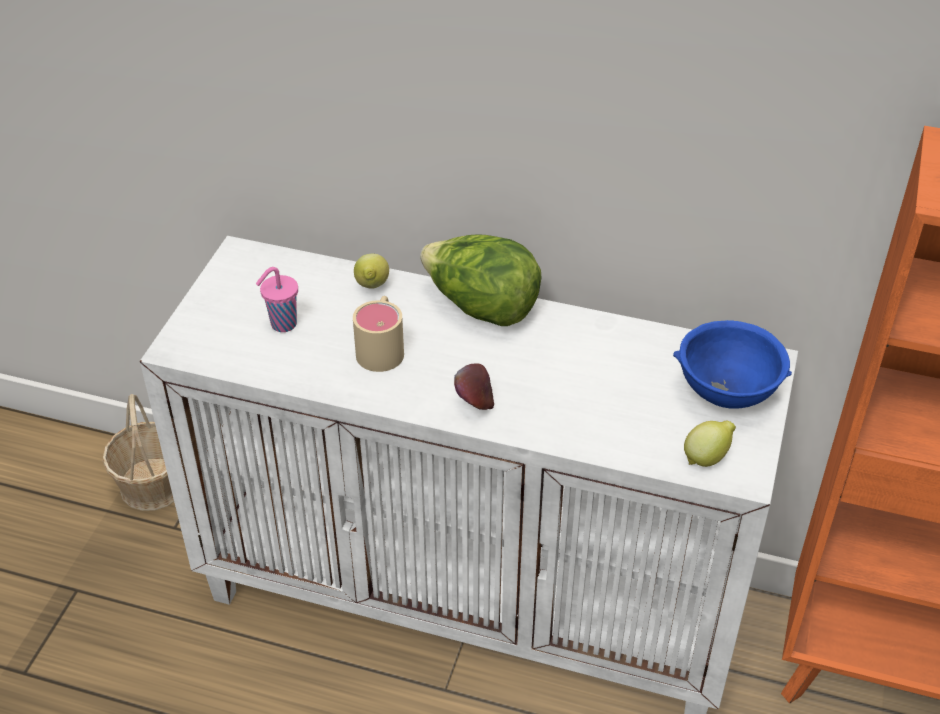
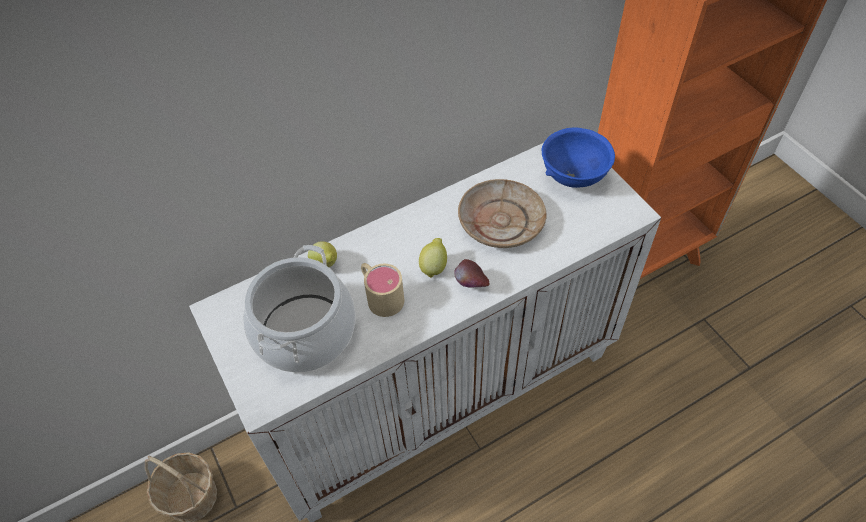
camera: 45 degrees left, 10 degrees up
(282, 324) = (305, 332): pink cup -> cooking pot
(481, 308) = (402, 228): lettuce -> none
(584, 374) = (500, 221): none -> beige plate
(707, 457) = (609, 217): lemon -> lemon (434, 266)

